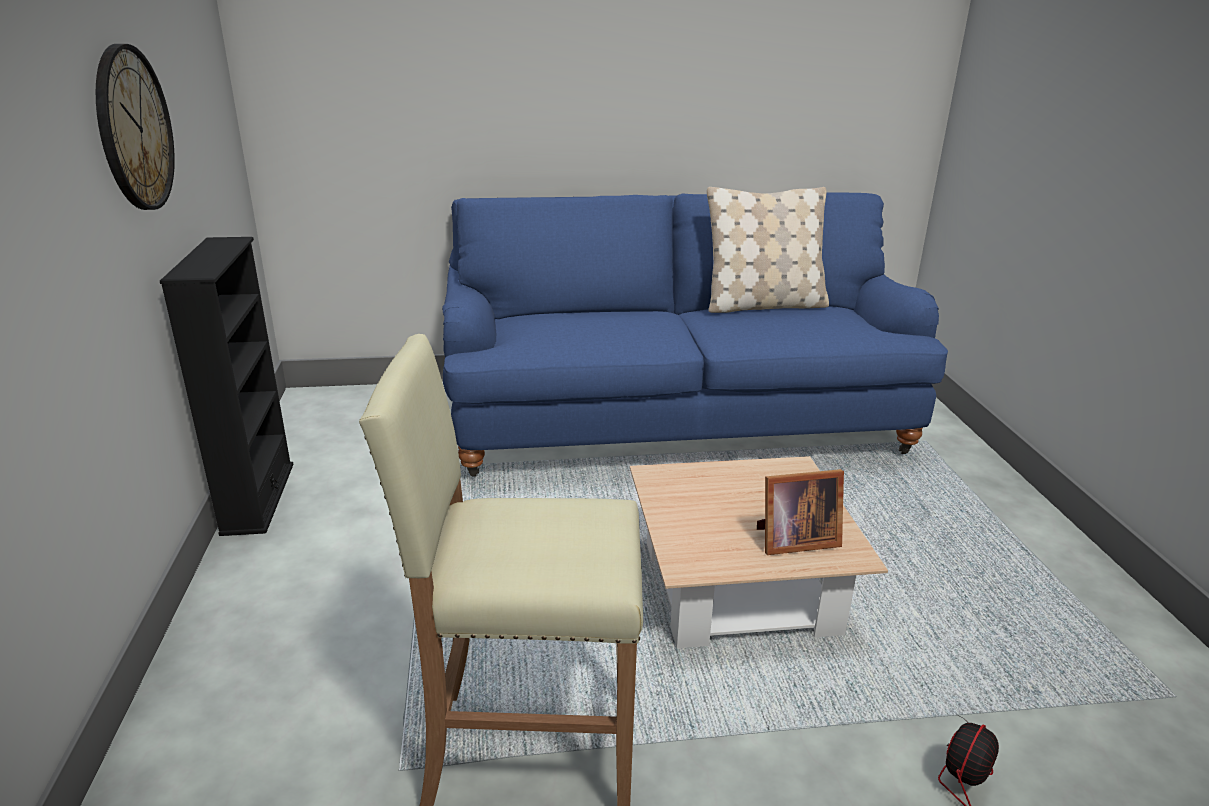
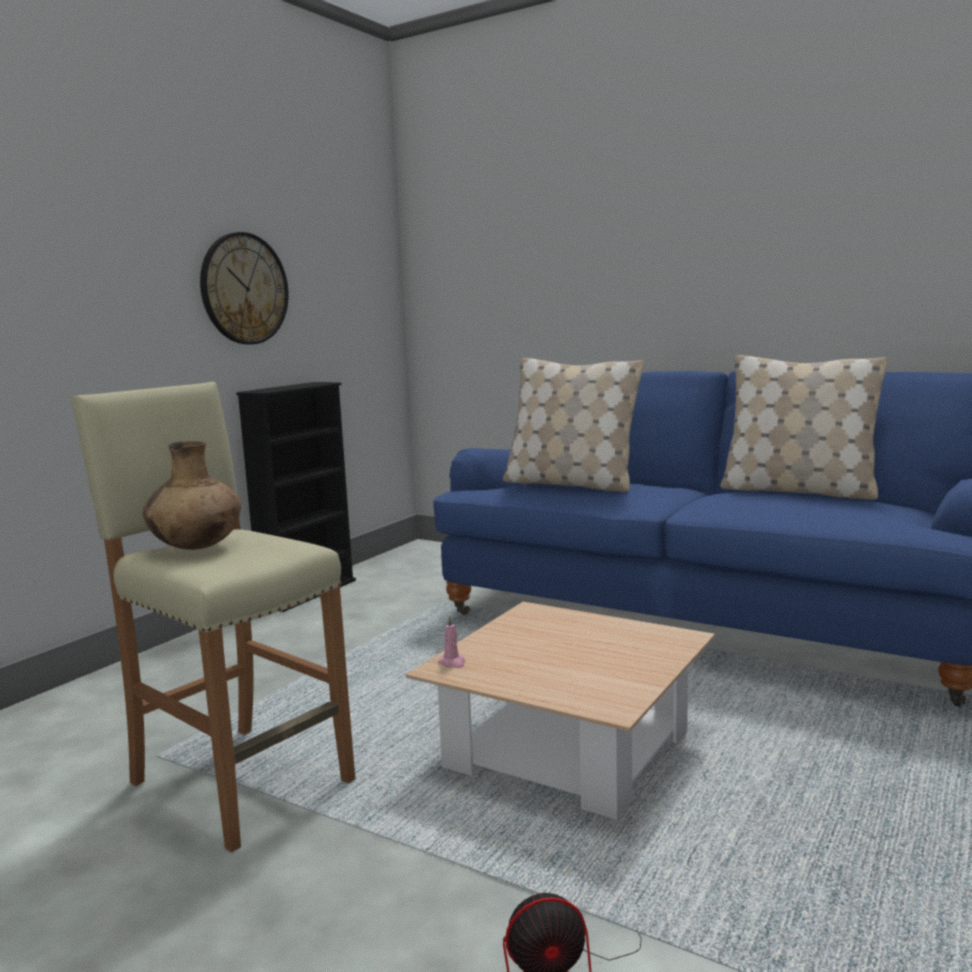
camera: 40 degrees right, 15 degrees down
(503, 546) = (196, 547): none -> brown vase
(580, 329) = (570, 484): none -> beige pillow
(683, 558) = (452, 663): none -> pink candle
(793, 540) = (572, 680): picture frame -> none

